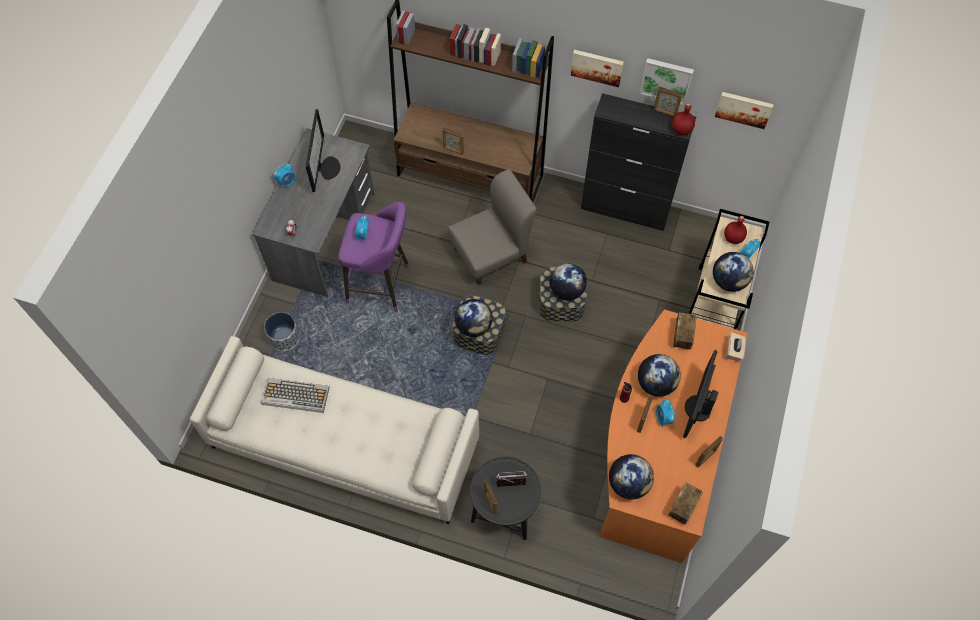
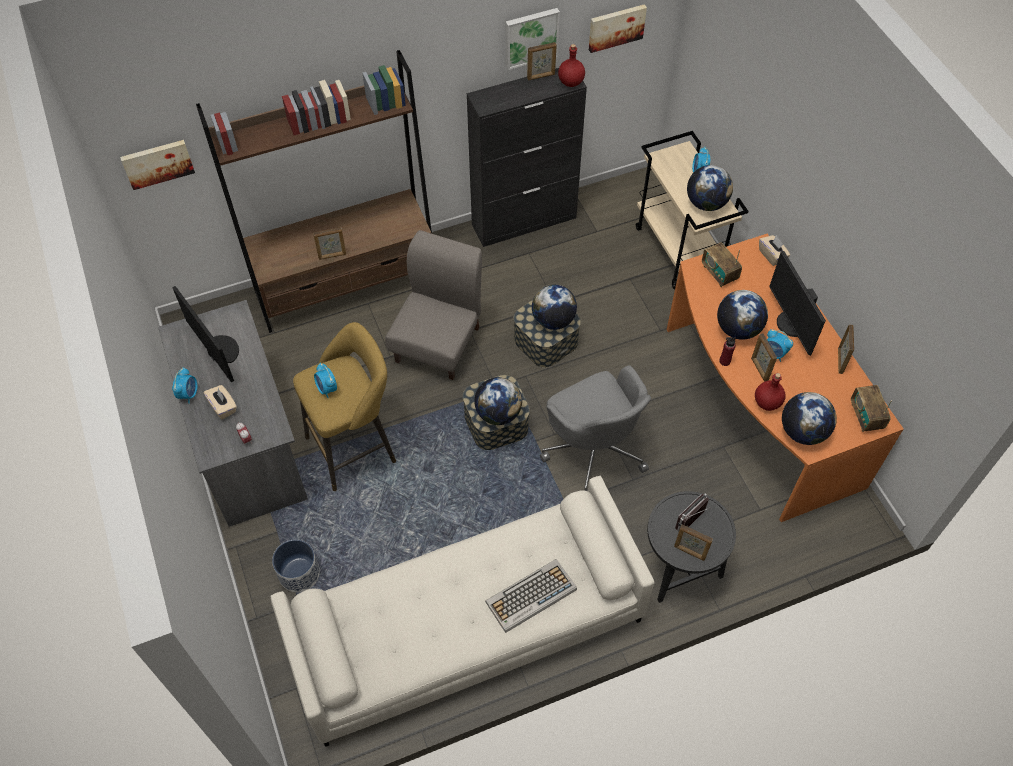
camera: 40 degrees left, 5 degrees down
(295, 396) = (393, 607): keyboard -> keyboard (530, 597)
(298, 204) = (223, 407): none -> beige tissue box
(382, 285) = (356, 447): purple stool -> yellow stool
(523, 395) = (593, 449): none -> grey office chair
(597, 66) = (452, 64): picture -> picture (157, 163)
(733, 238) = (673, 165): red bottle -> red bottle (767, 403)

